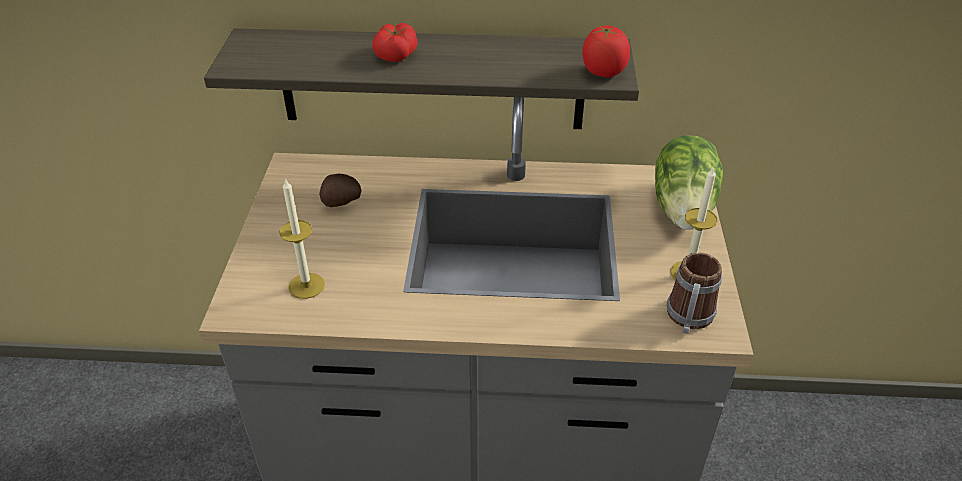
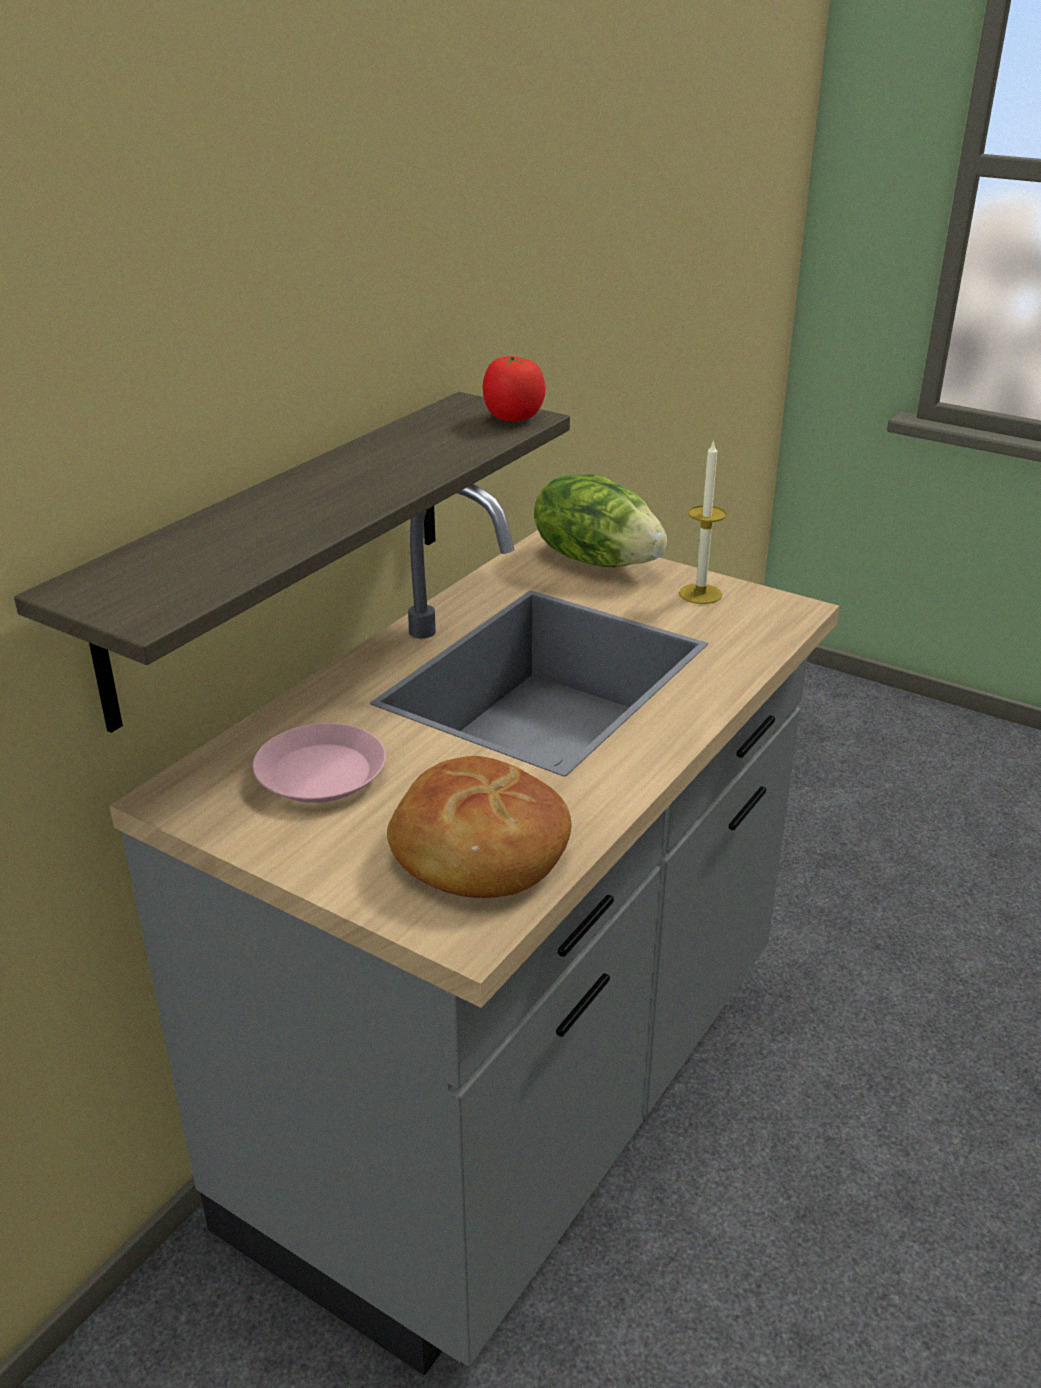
camera: 60 degrees left, 10 degrees down
(306, 285) = (477, 852): candle -> bread
(341, 202) = (320, 774): potato -> pink plate
(396, 54) = (302, 504): tomato -> none
(688, 319) = (768, 618): mug -> none

